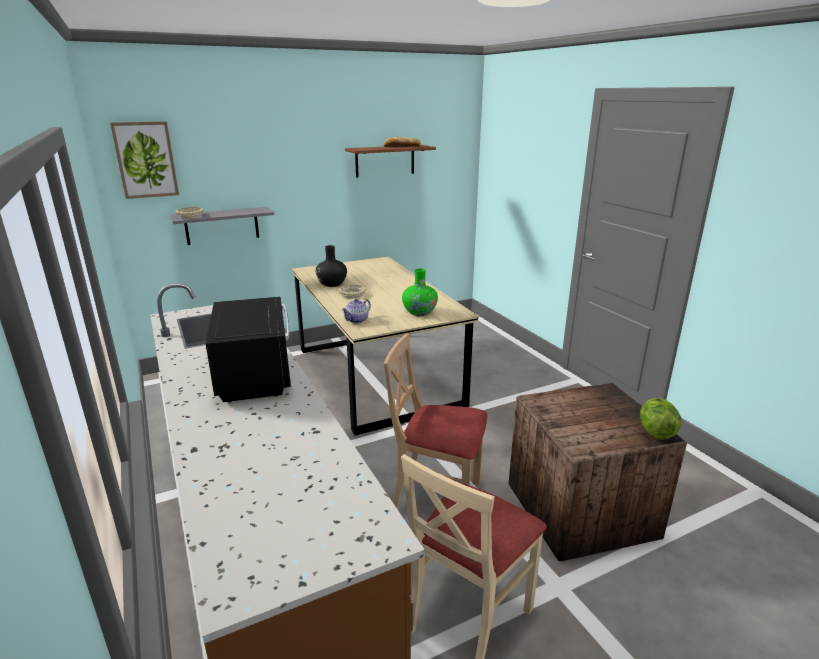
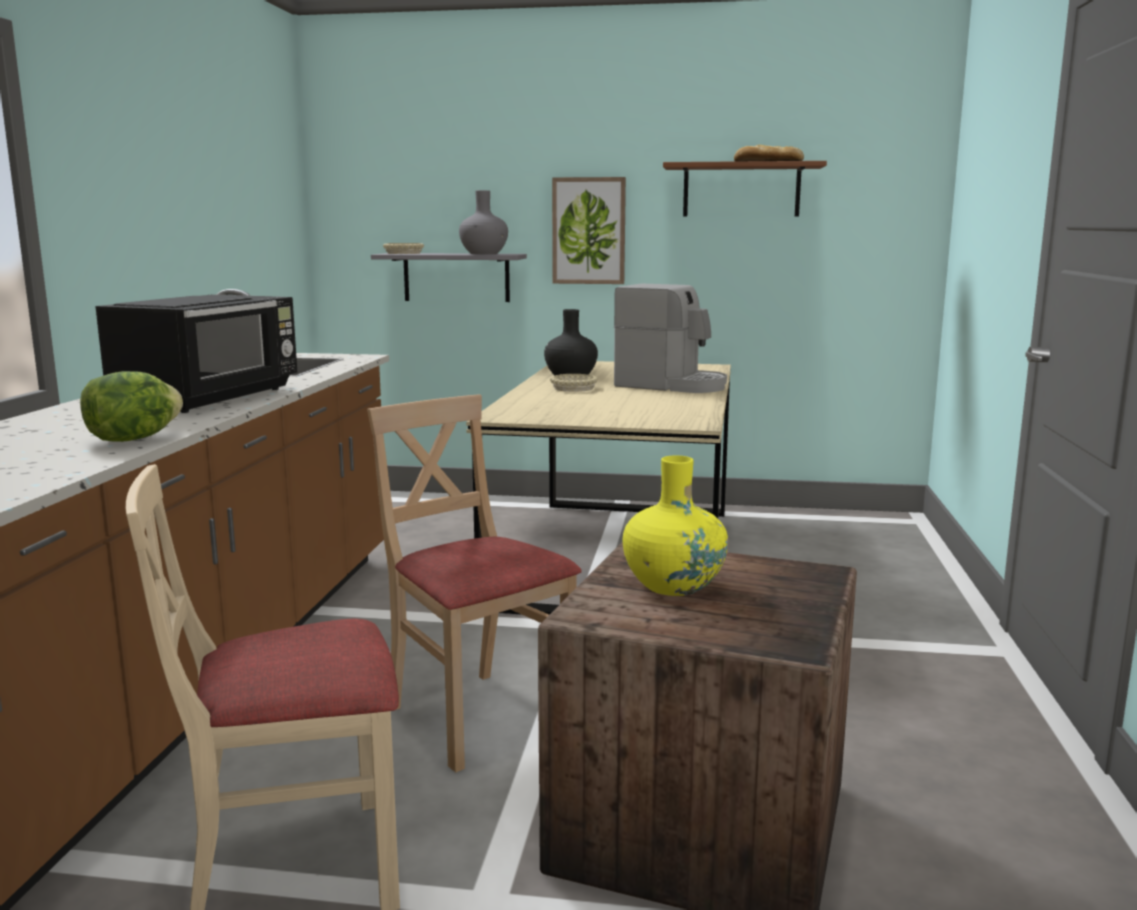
camera: 35 degrees right, 10 degrees down
(145, 160) = (365, 171): picture -> picture (589, 231)
(246, 211) = (483, 253): none -> grey vase
(357, 320) = (516, 408): teapot -> none
(394, 281) = (671, 385): none -> coffee machine
(419, 312) = (629, 414): green vase -> none
(579, 417) = (673, 585): none -> yellow vase
(655, 432) = (787, 639): lettuce -> lettuce (134, 439)

